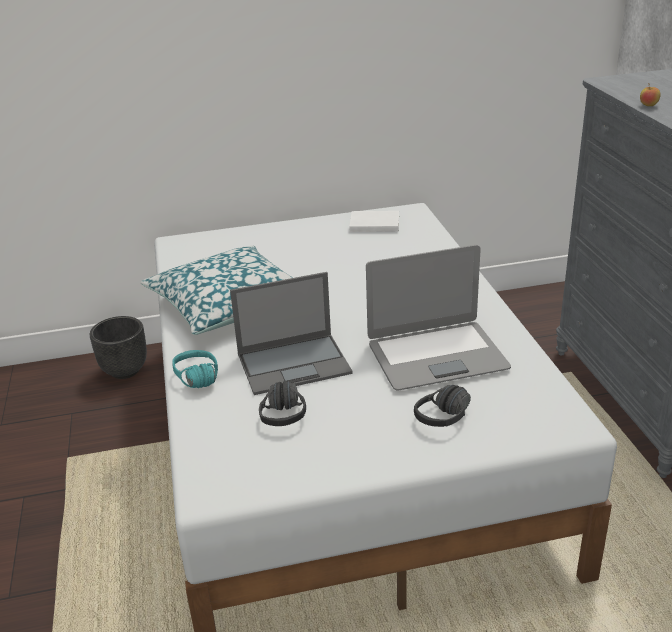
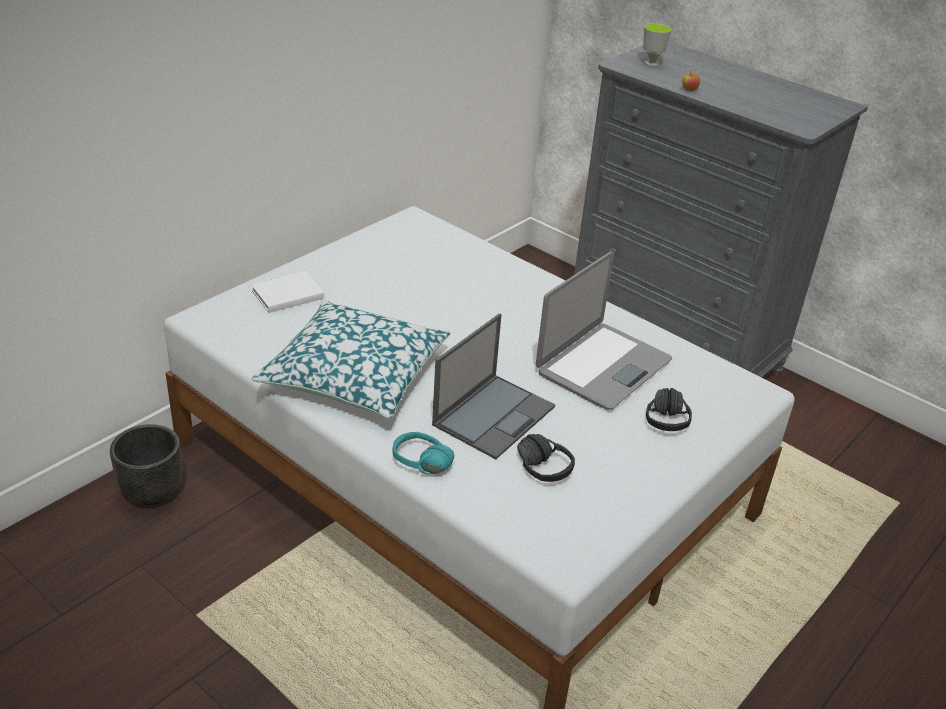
camera: 40 degrees left, 5 degrees up
(373, 223) = (393, 242): white book -> white book (285, 294)
(642, 83) = (651, 63): none -> cup

